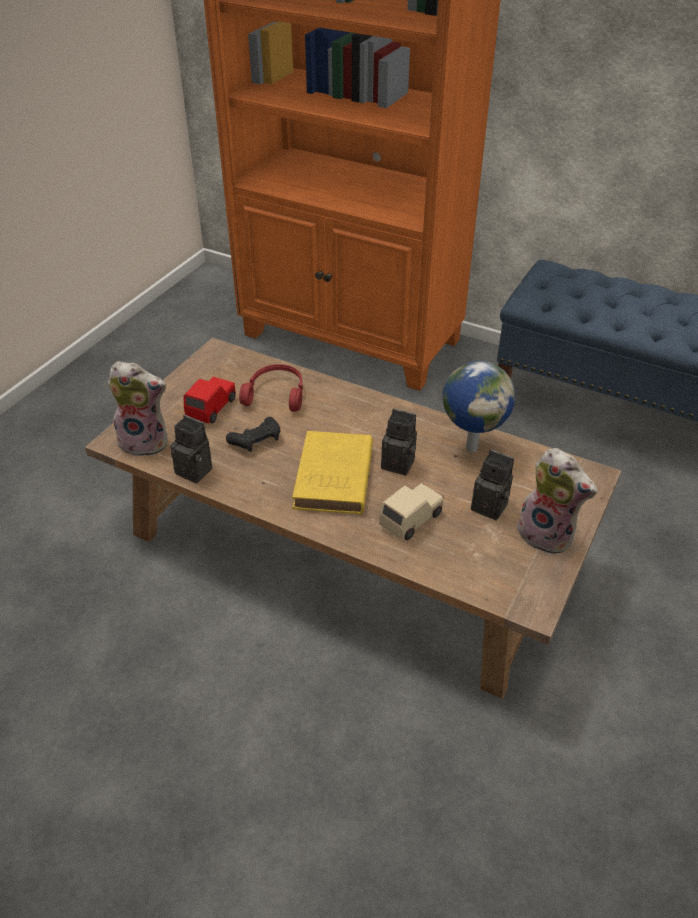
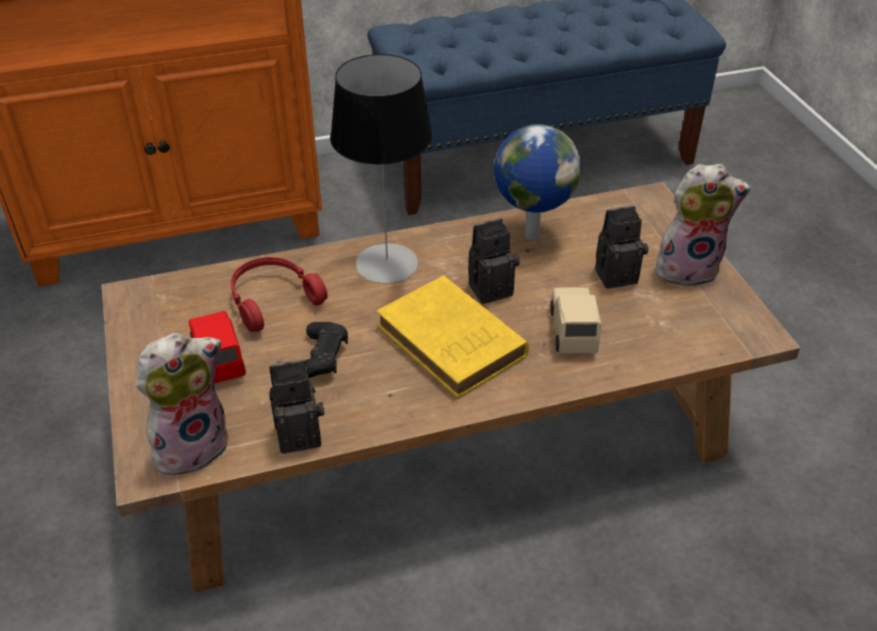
camera: 45 degrees left, 0 degrees up
(361, 412) = (387, 263): none -> table lamp

